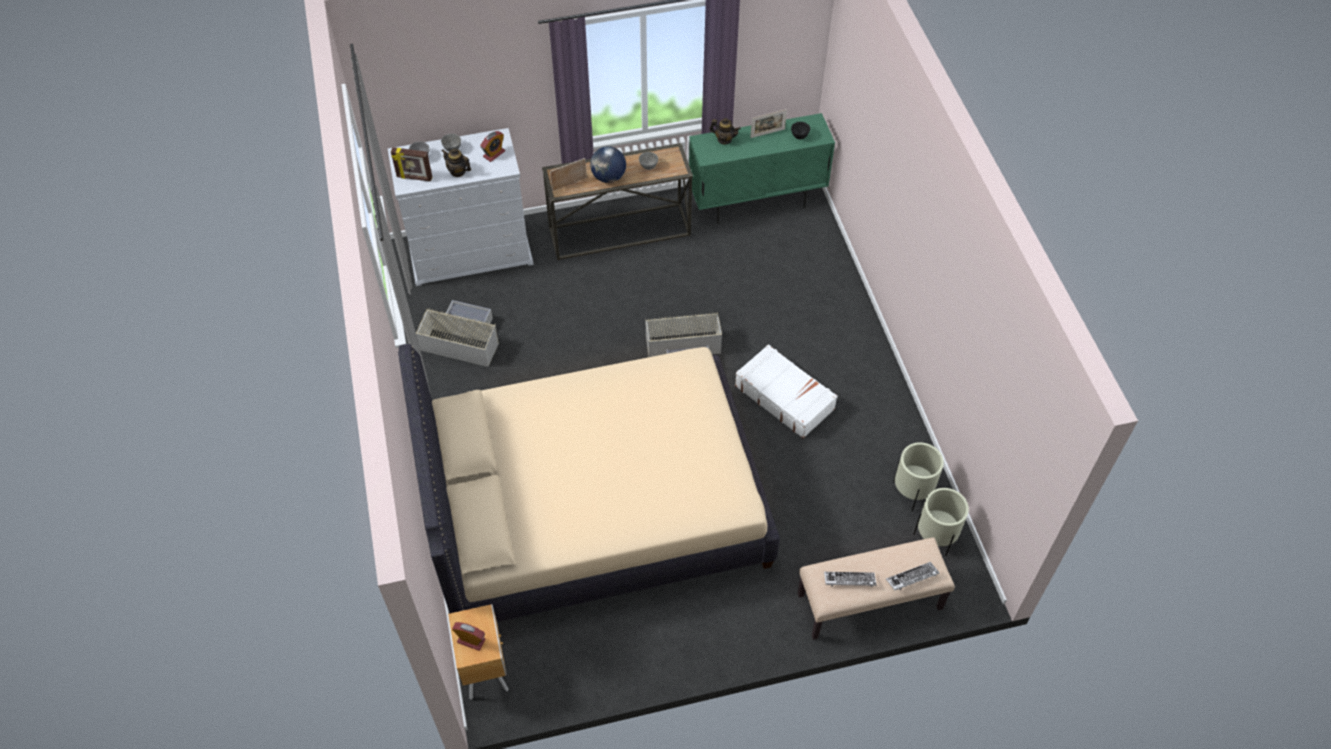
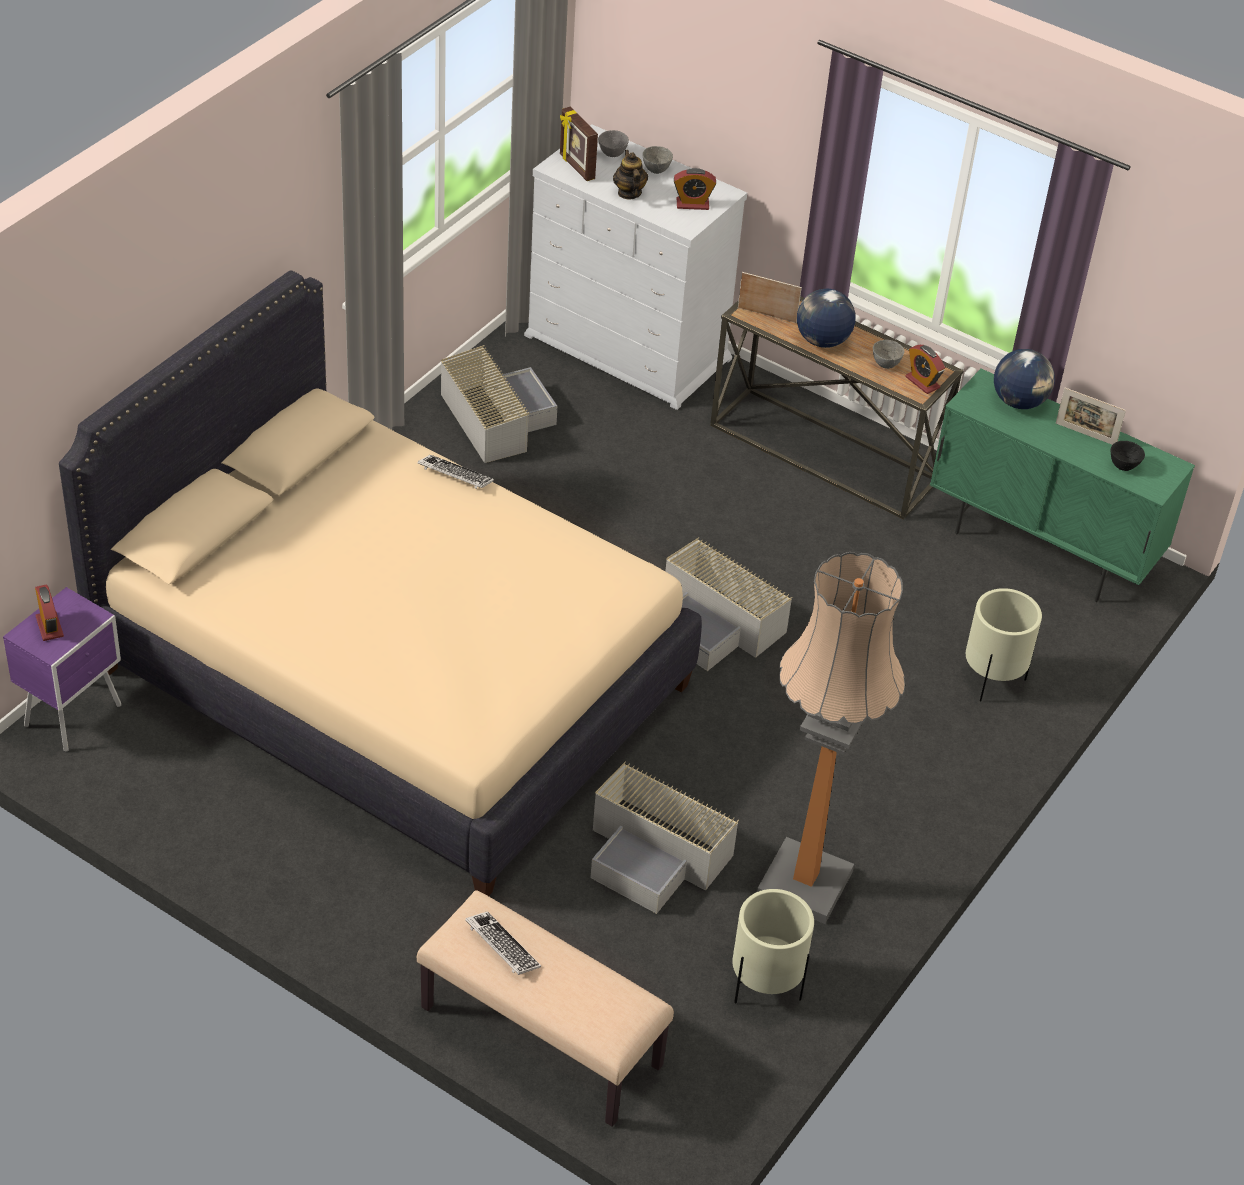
camera: 45 degrees right, 10 degrees down
(485, 669) = (75, 715): brown nightstand -> purple nightstand
(674, 163) = (922, 382): none -> alarm clock
(724, 139) = (1019, 402): teapot -> globe
(784, 397) = (763, 761): white suitcase -> none
(803, 479) = (656, 855): none -> grey storage box
(868, 435) = (804, 884): none -> floor lamp
(912, 578) = (575, 1013): keyboard -> keyboard (455, 476)
(935, 537) = (720, 1054): beige planter -> beige planter (992, 680)

